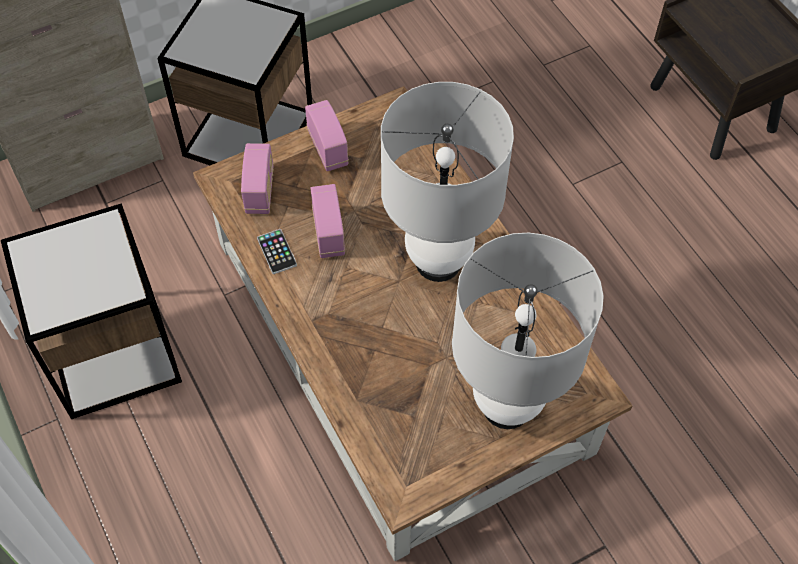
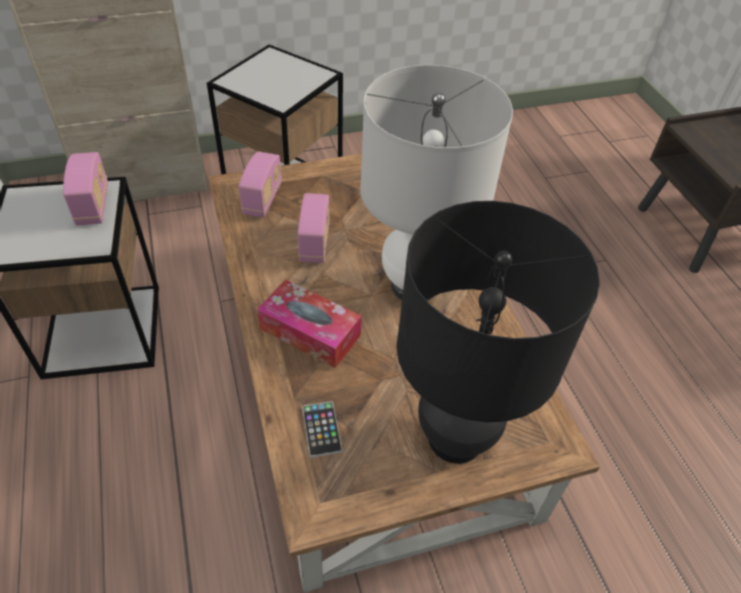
camera: 10 degrees right, 10 degrees down
(276, 252) = (260, 250): phone -> phone (321, 429)
(328, 148) = (335, 178): radio -> radio (93, 205)
(352, 332) = (310, 332): none -> tissue box
(506, 407) = (455, 438): white table lamp -> black table lamp

